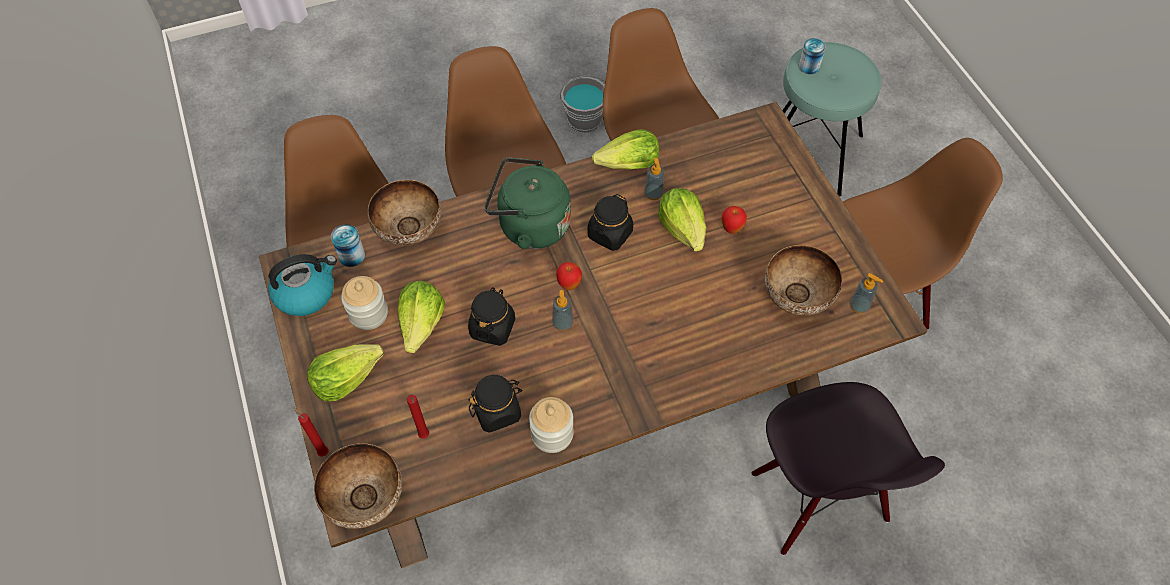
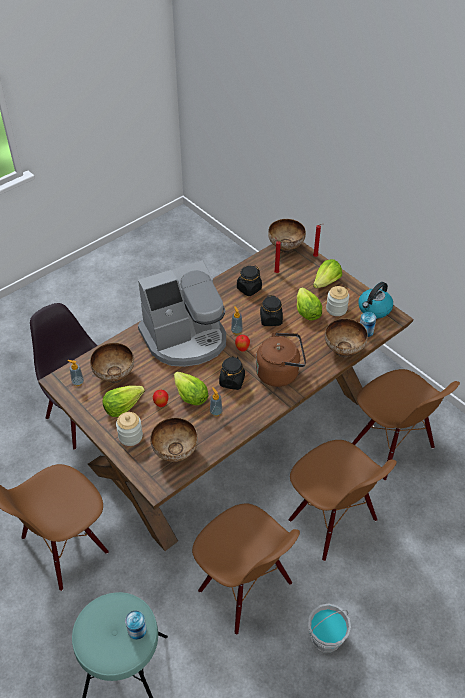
camera: 160 degrees right, 10 degrees down
(529, 226) = (280, 373): green kettle -> brown kettle
(552, 434) = (219, 287): jar -> jar (130, 436)
(628, 165) = (239, 426): lettuce -> lettuce (122, 406)
(657, 335) = (185, 339): none -> coffee machine
(730, 155) = (175, 452): none -> bowl

